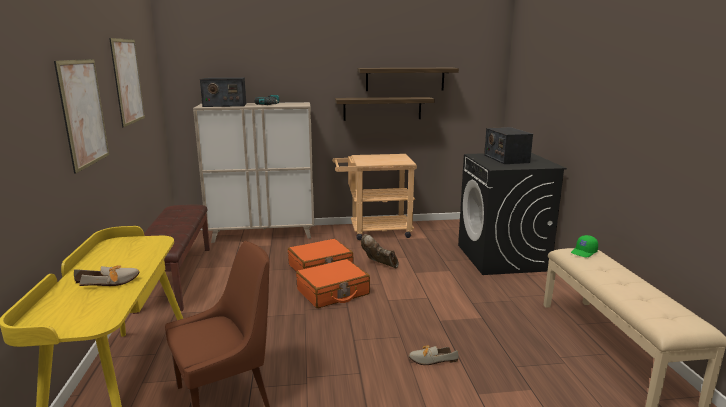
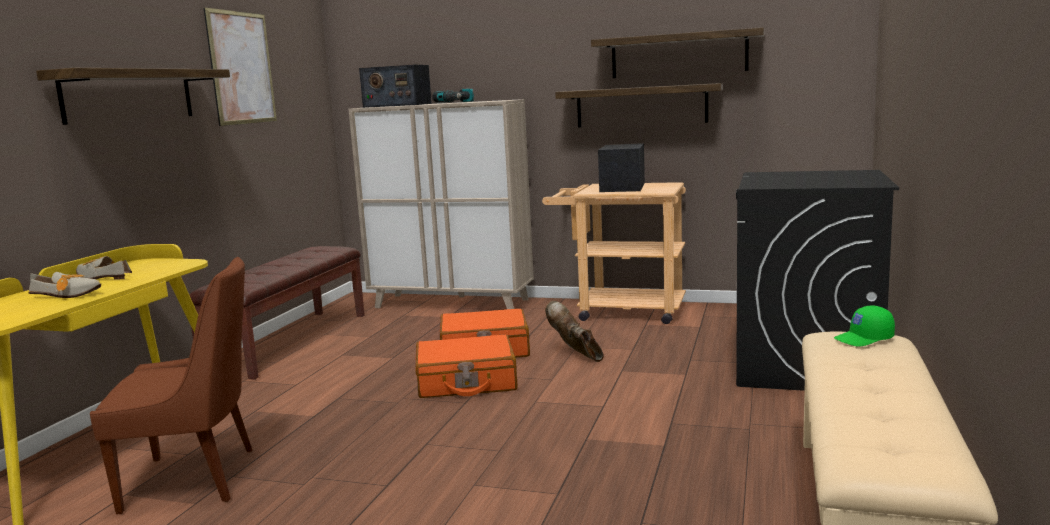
camera: 25 degrees right, 5 degrees down
(83, 113) = (129, 95): picture -> shelf
(429, 360) = (507, 487): shoe -> shoe (102, 277)
(506, 159) = (806, 177): radio -> radio (622, 187)

